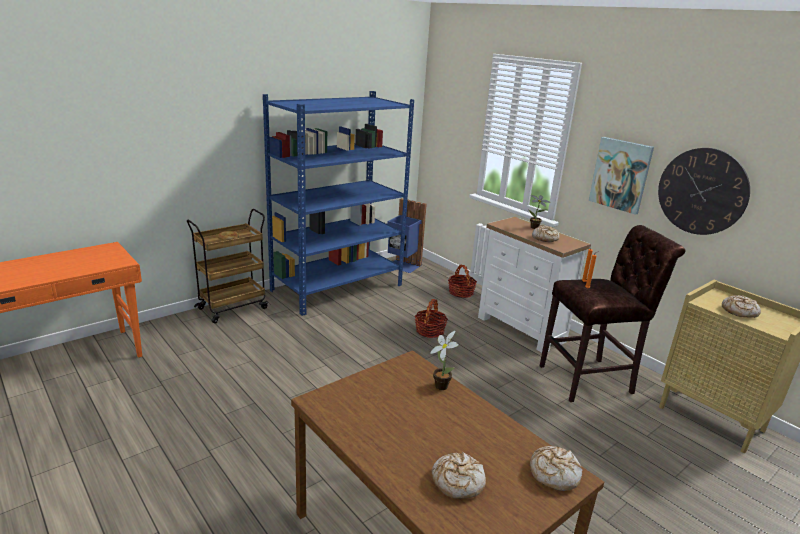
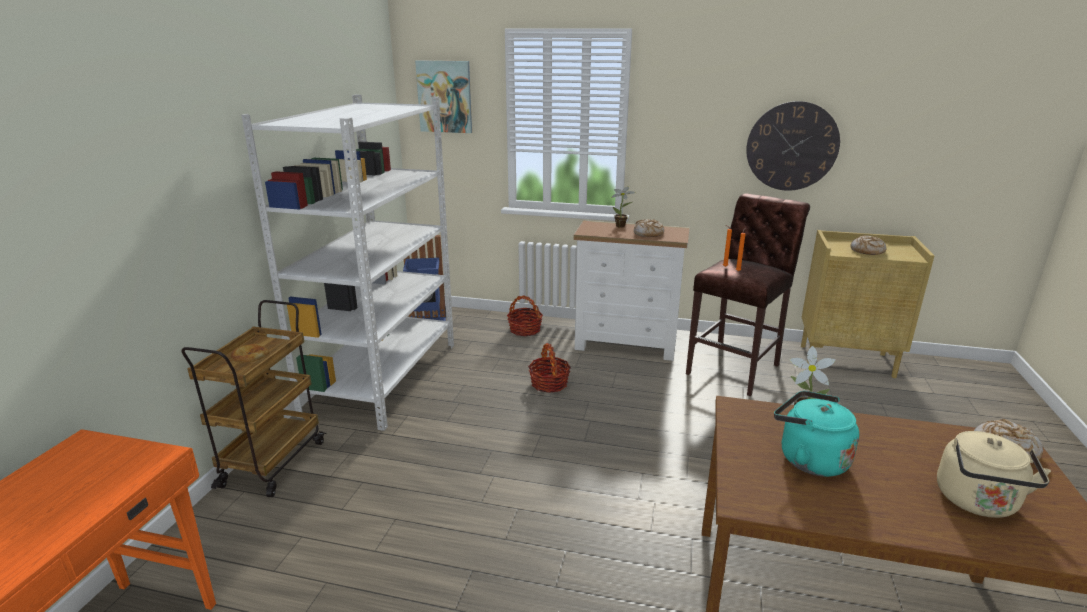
camera: 35 degrees left, 0 degrees up
(337, 288) = (383, 377): blue bookcase -> white bookcase
(397, 404) = (808, 459): none -> turquoise kettle
(457, 481) = (978, 503): bread -> beige kettle
(620, 175) = (700, 146): picture -> picture (445, 97)

